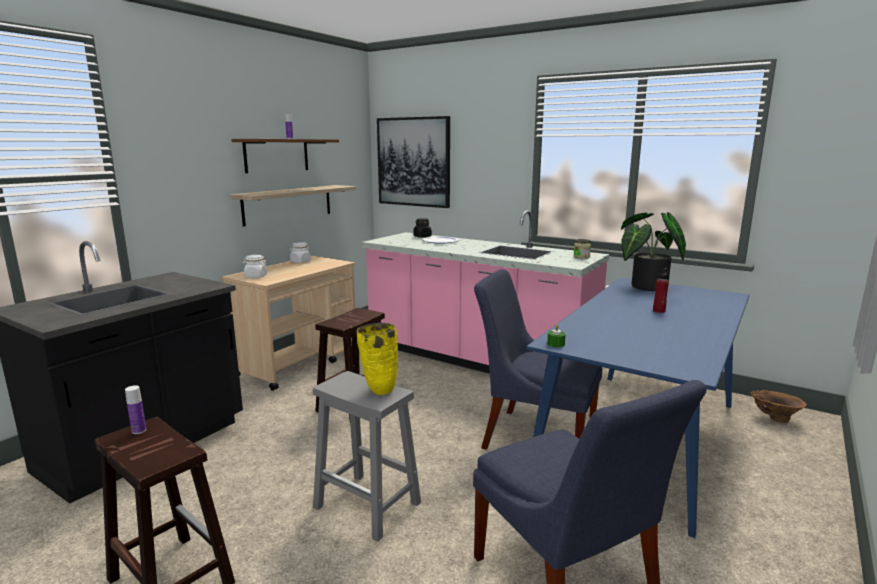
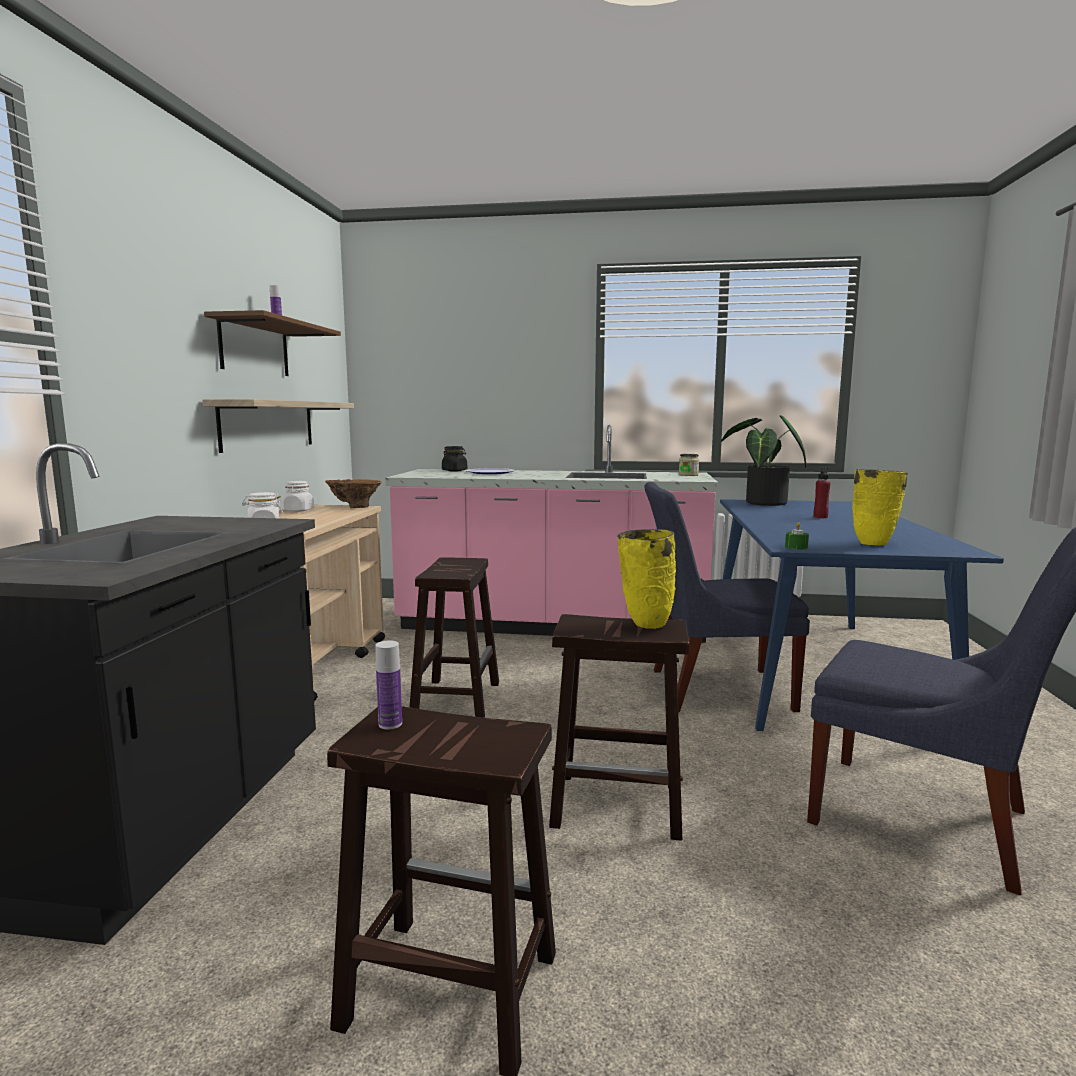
camera: 25 degrees left, 5 degrees down
(369, 505) = (619, 804): grey stool -> brown stool
(413, 162) = (419, 374): picture -> none
(631, 350) = (874, 544): none -> yellow vase
(774, 418) = (898, 631): brown vase -> brown vase (354, 507)

